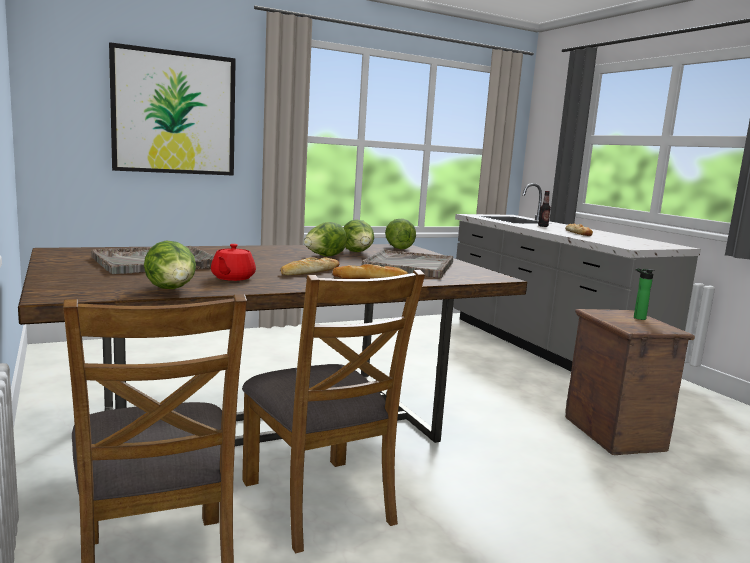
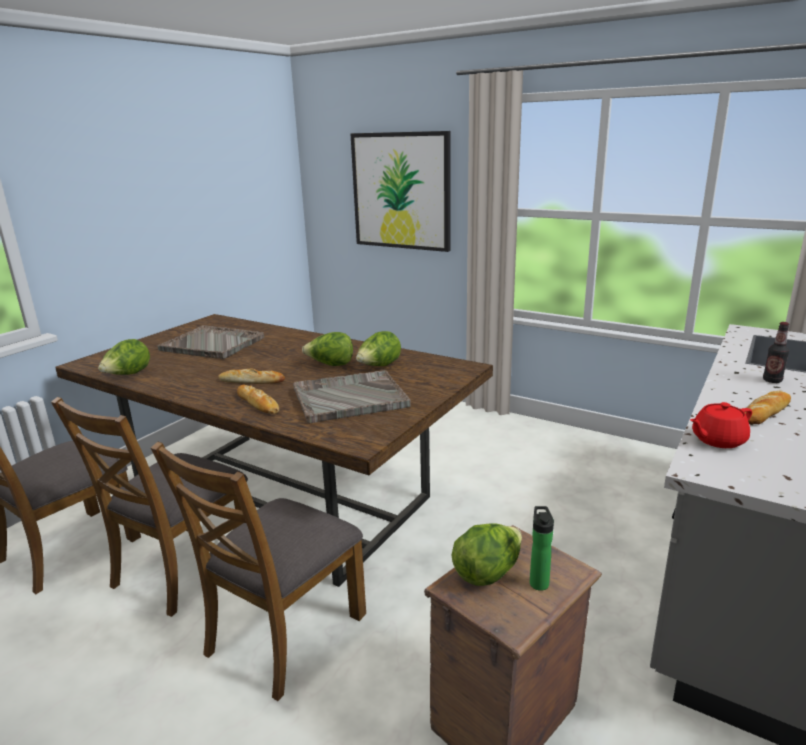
camera: 60 degrees right, 10 degrees up
(232, 278) = (189, 373): red teapot -> red teapot (717, 440)
(398, 248) = (447, 369): lettuce -> lettuce (487, 572)
(477, 476) = (284, 633): none -> brown chair

